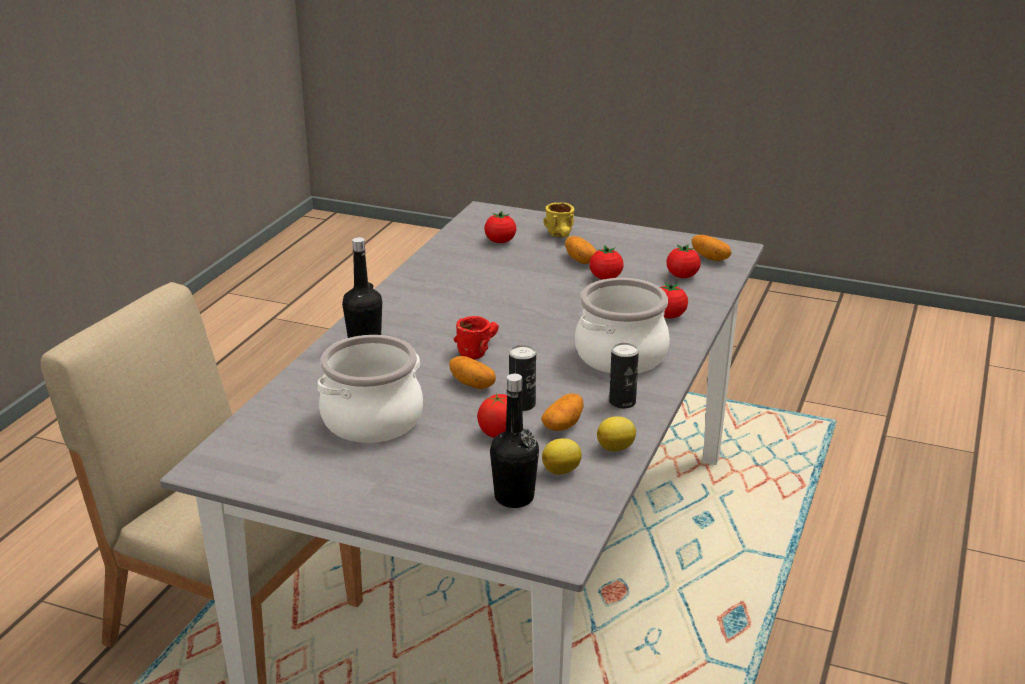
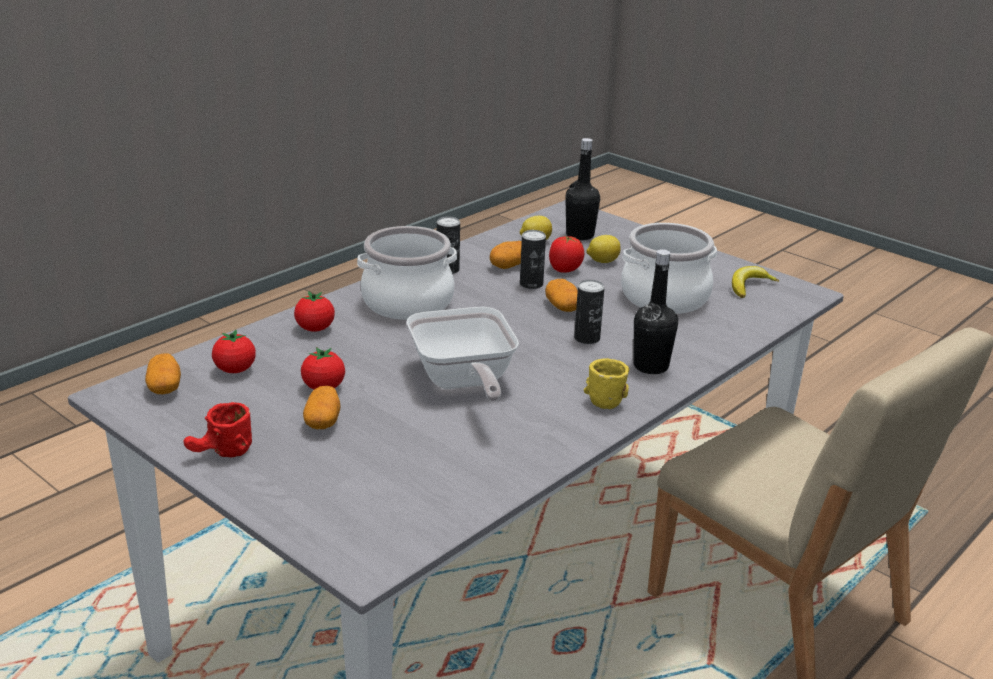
camera: 160 degrees left, 0 degrees up
(277, 459) = (749, 286): none -> banana
(432, 357) = (587, 338): none -> can
(477, 349) = (537, 336): red mug -> red mug (221, 454)
(500, 241) = (397, 482): tomato -> none
(509, 301) = (463, 382): none -> frying pan
(562, 236) = (301, 469): yellow mug -> yellow mug (604, 395)
(616, 448) = (483, 245): lemon -> lemon (602, 261)

